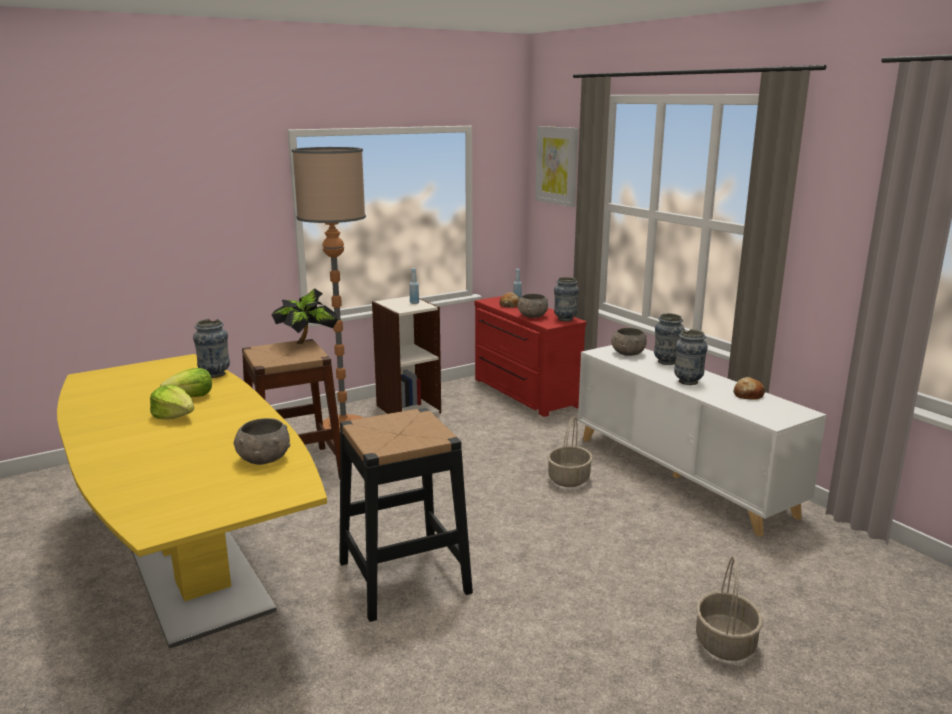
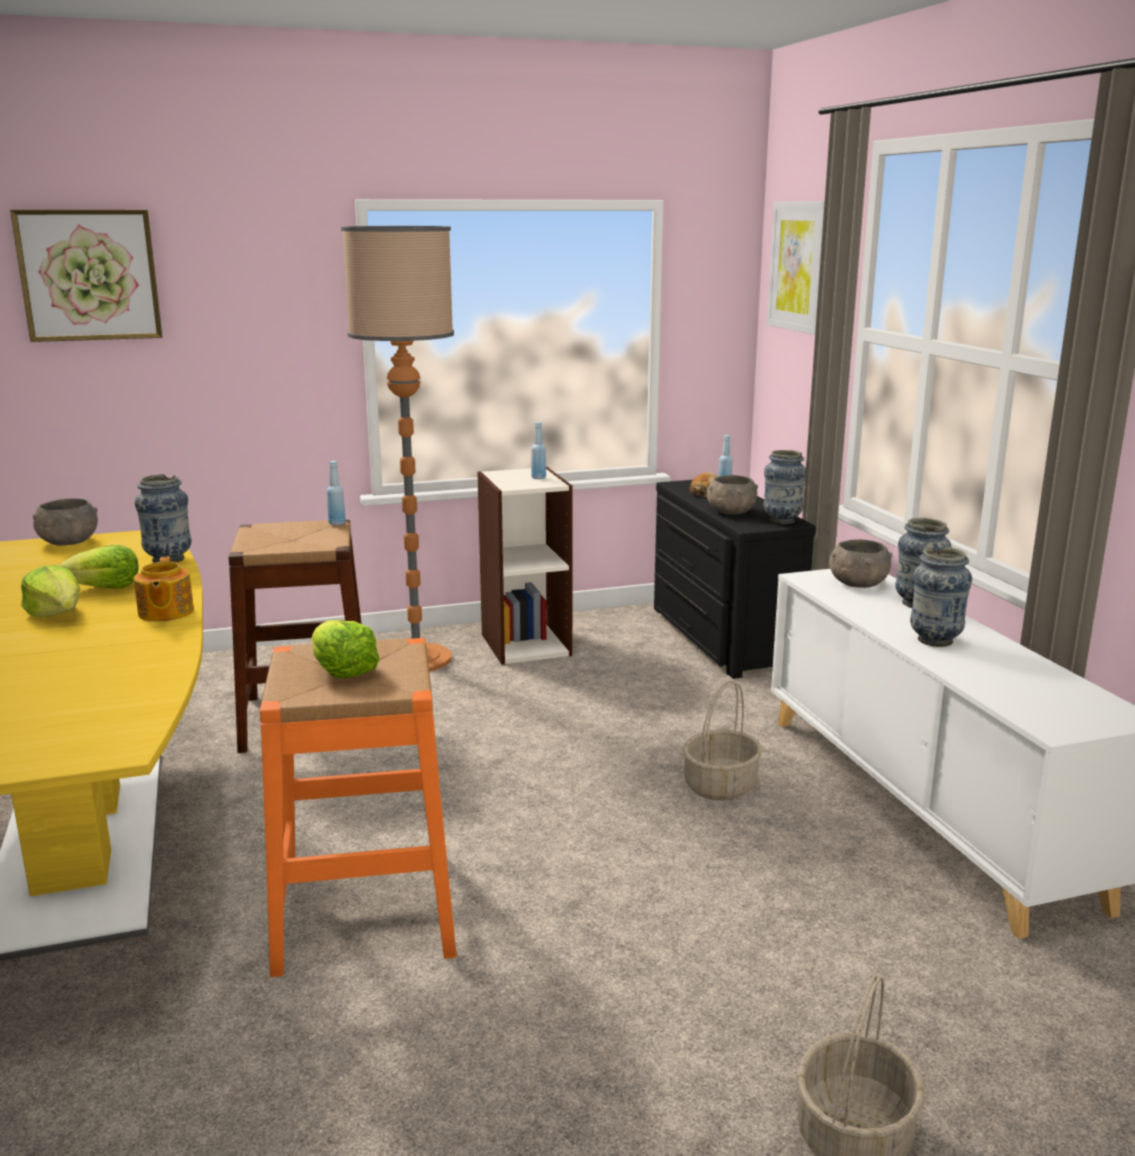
camera: 15 degrees right, 0 degrees up
(114, 185) = (89, 275): none -> picture
(247, 408) = (165, 613): none -> teapot
(263, 459) = (113, 692): grey bowl -> grey bowl (68, 542)
(307, 342) = (337, 523): potted plant -> blue bottle
(395, 431) = (343, 670): none -> lettuce
(404, 577) = (365, 911): black stool -> orange stool
(523, 393) = (719, 637): red dresser -> black dresser
(747, 395) = (1035, 674): bread -> none

